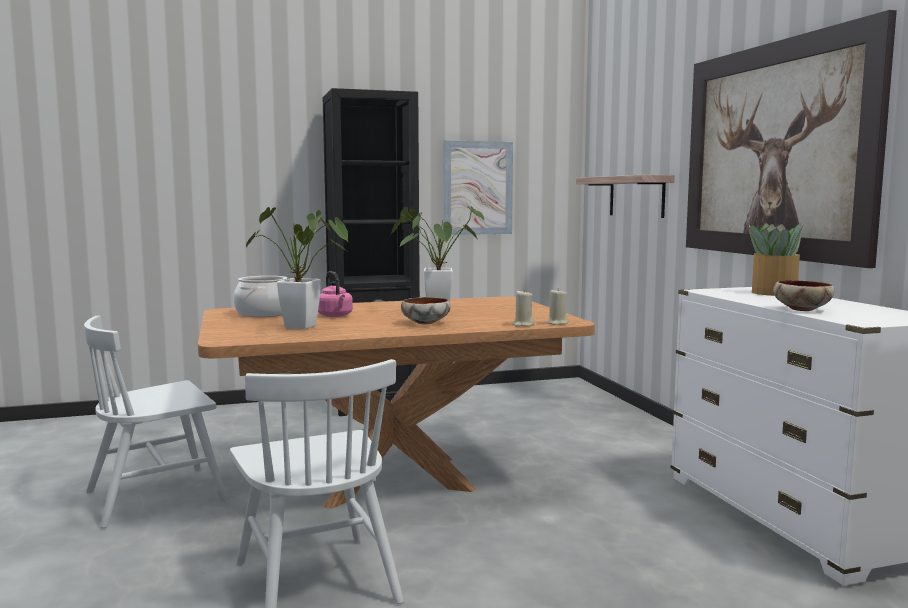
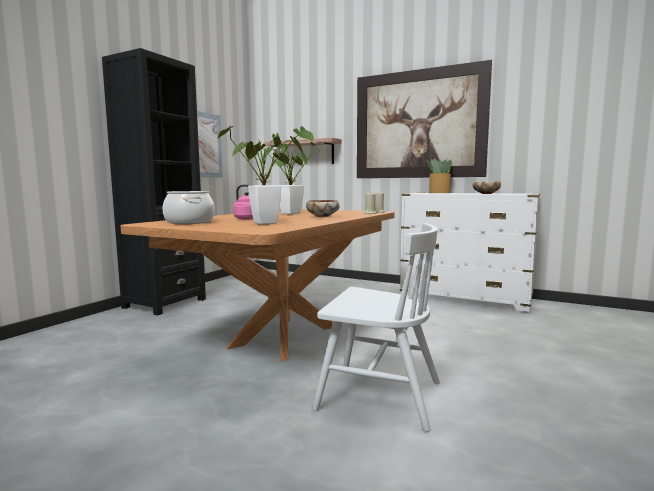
camera: 45 degrees left, 0 degrees up
(156, 496) = (133, 404): white chair -> none

